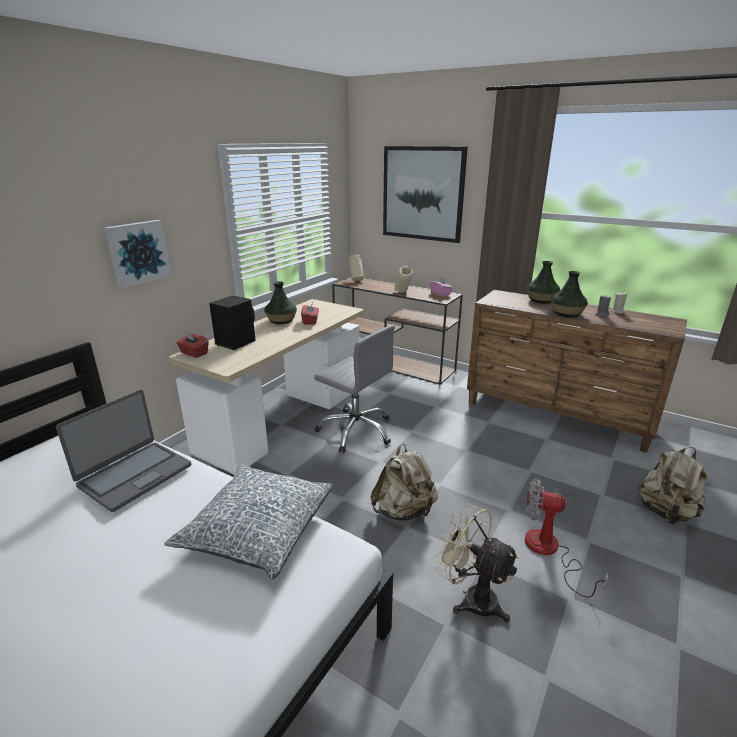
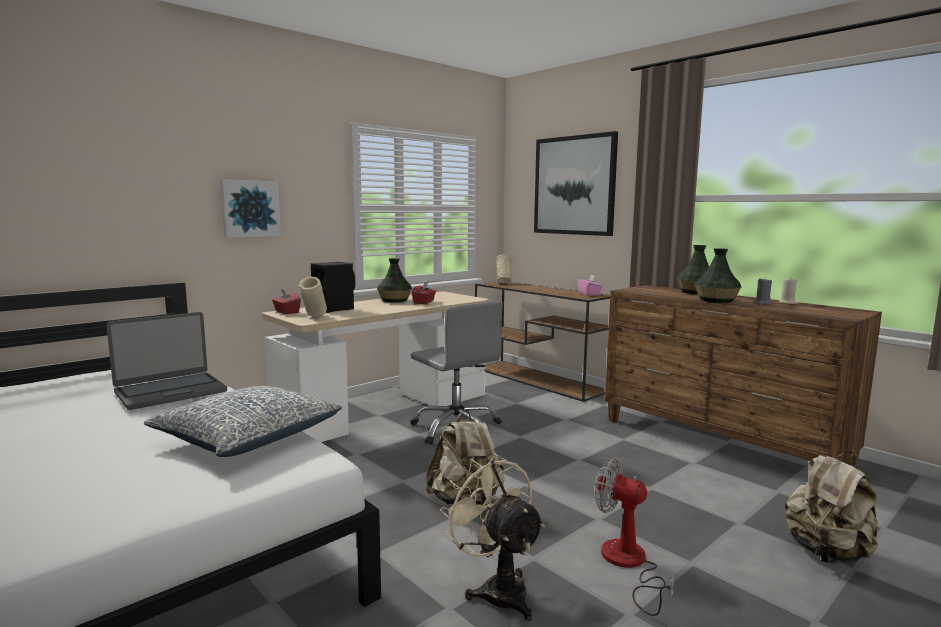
camera: 15 degrees right, 15 degrees down
(403, 293) = (546, 291): beige vase -> beige vase (314, 317)

